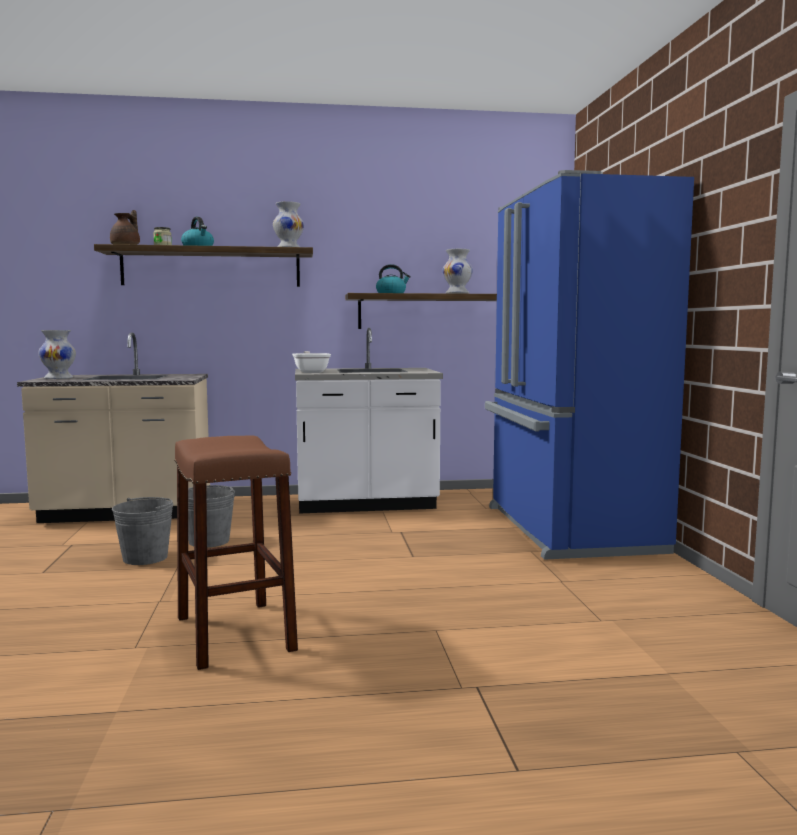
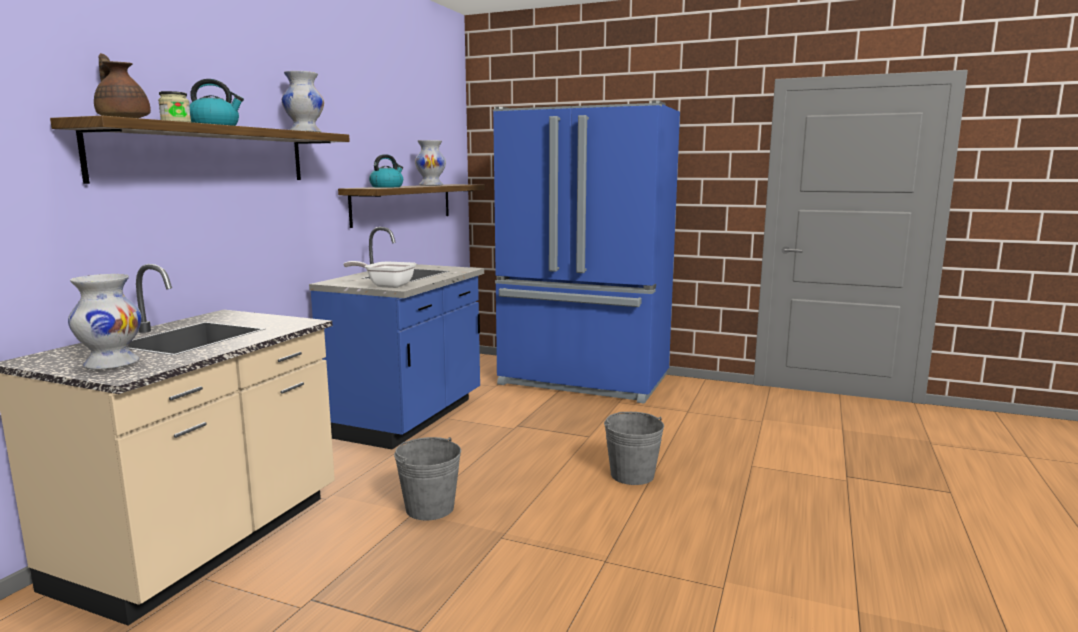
camera: 60 degrees left, 5 degrees up
(145, 558) = (445, 552): grey bucket -> grey bucket (632, 475)
(234, 633) = (717, 536): brown stool -> none
(366, 504) = (409, 418): white counter -> blue counter

